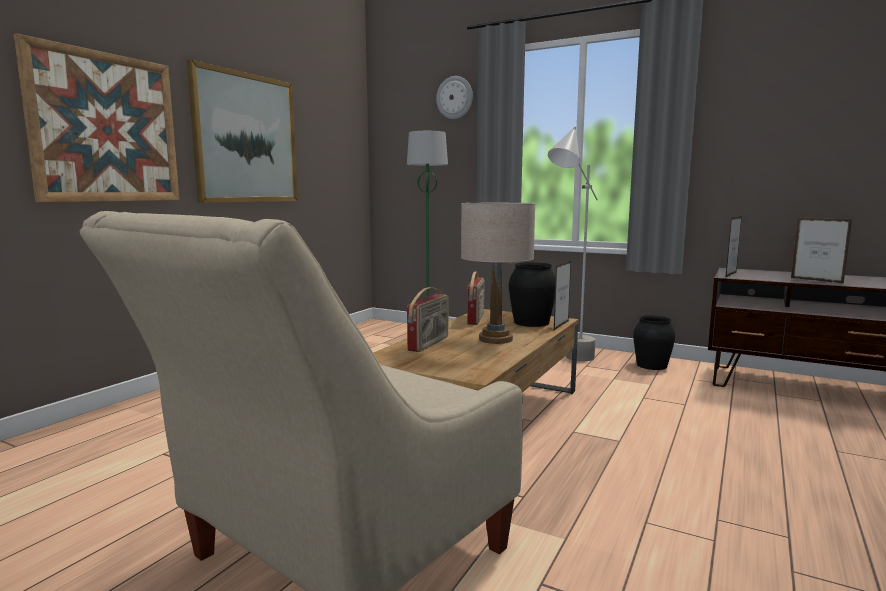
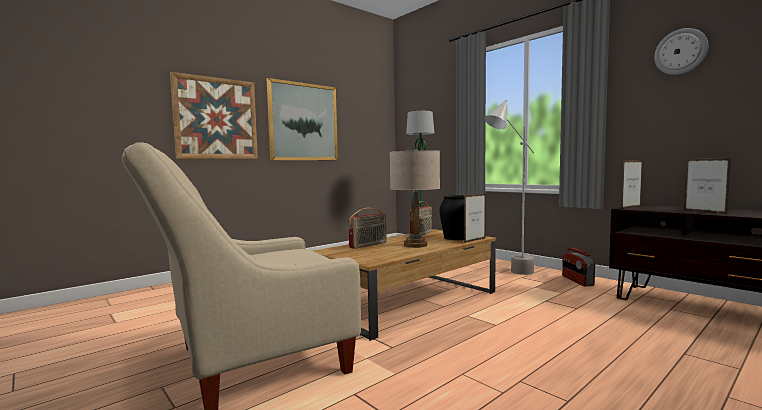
camera: 20 degrees right, 5 degrees down
(455, 98) = (444, 88): wall clock -> wall clock (680, 52)
(652, 365) = (577, 281): black vase -> radio

